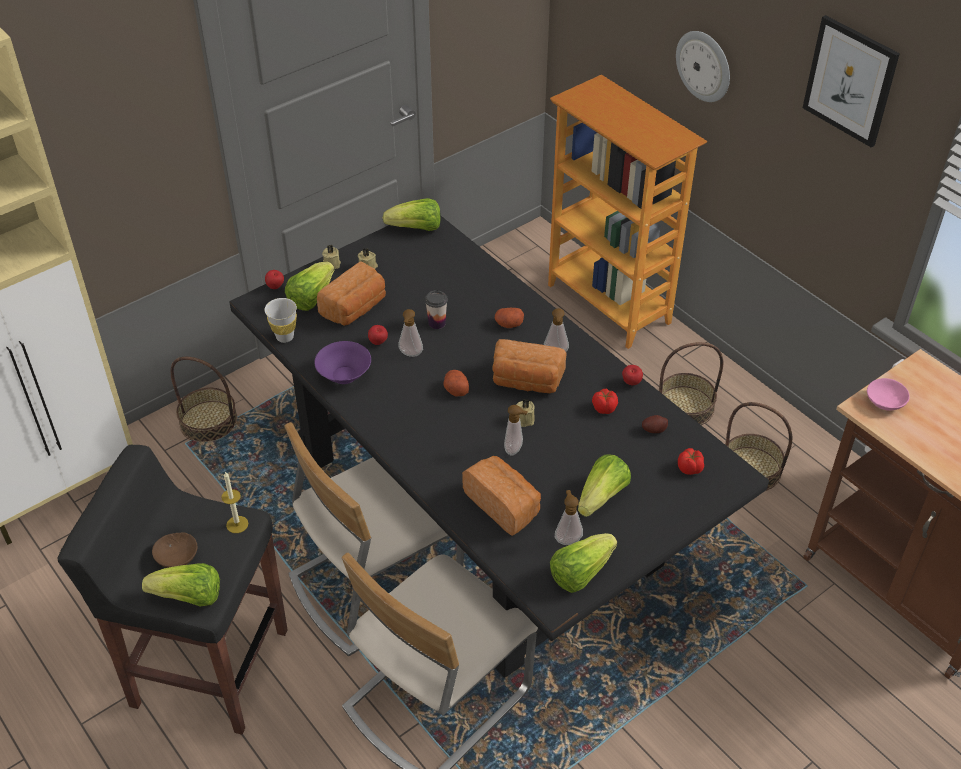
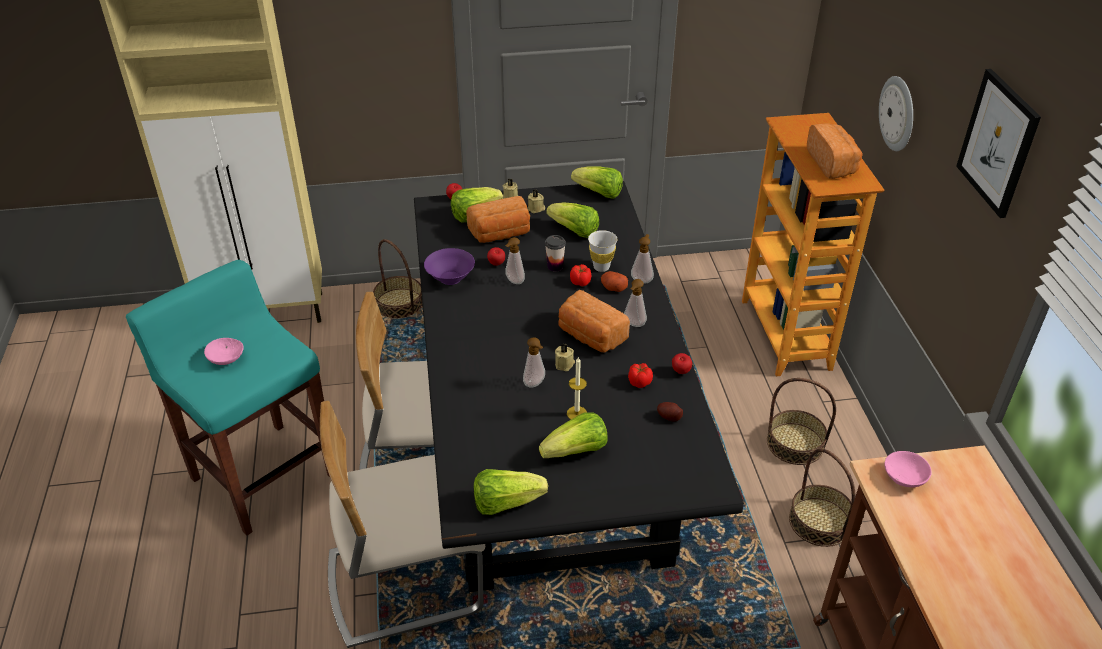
camera: 30 degrees right, 5 degrees down
(176, 558) = (225, 359): brown bowl -> pink bowl
(189, 597) = (209, 389): lettuce -> lettuce (574, 231)
(207, 666) = (262, 475): black stool -> turquoise stool
(237, 524) = (286, 353): candle -> candle (576, 413)
(285, 337) = (431, 235): white cup -> white cup (601, 267)
(455, 389) = (527, 320): potato -> none
(503, 505) = (489, 422): bread -> bread (832, 163)
(567, 538) = (518, 471): soap dispenser -> soap dispenser (642, 280)
(690, 469) = (675, 462): tomato -> tomato (580, 283)

